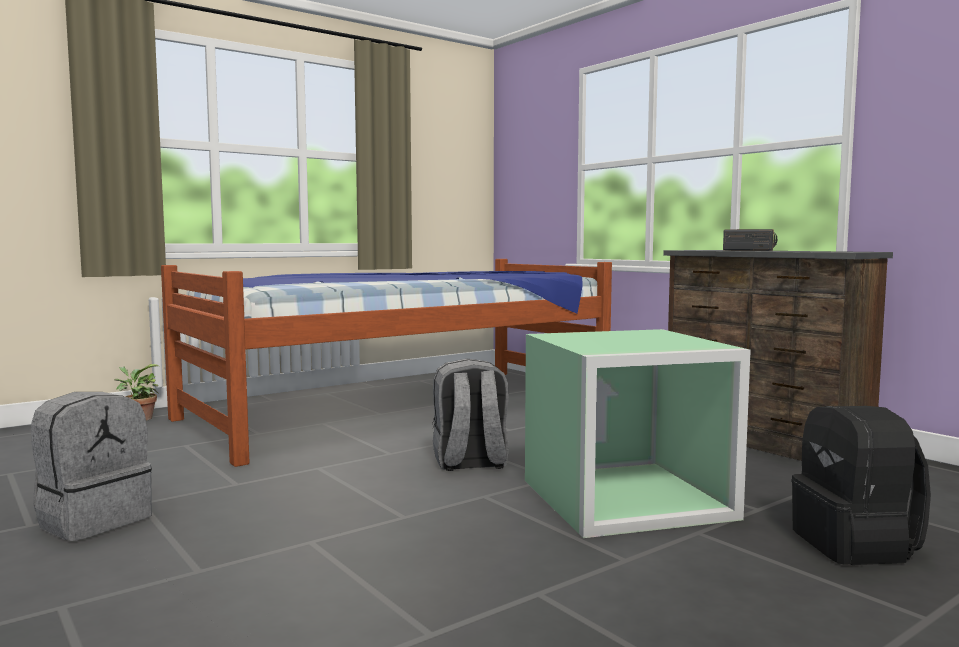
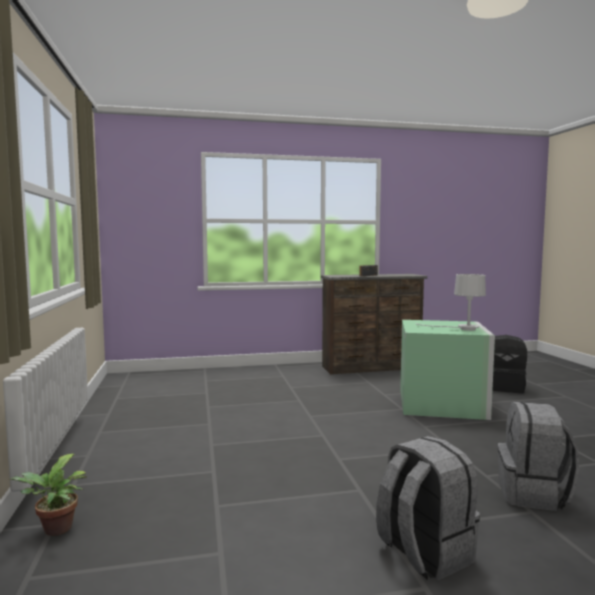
camera: 65 degrees left, 0 degrees up
(401, 407) = (199, 415): bed -> none
(470, 463) = (362, 420): grey backpack -> grey backpack (533, 494)
(619, 345) = (461, 329): none -> white table lamp

